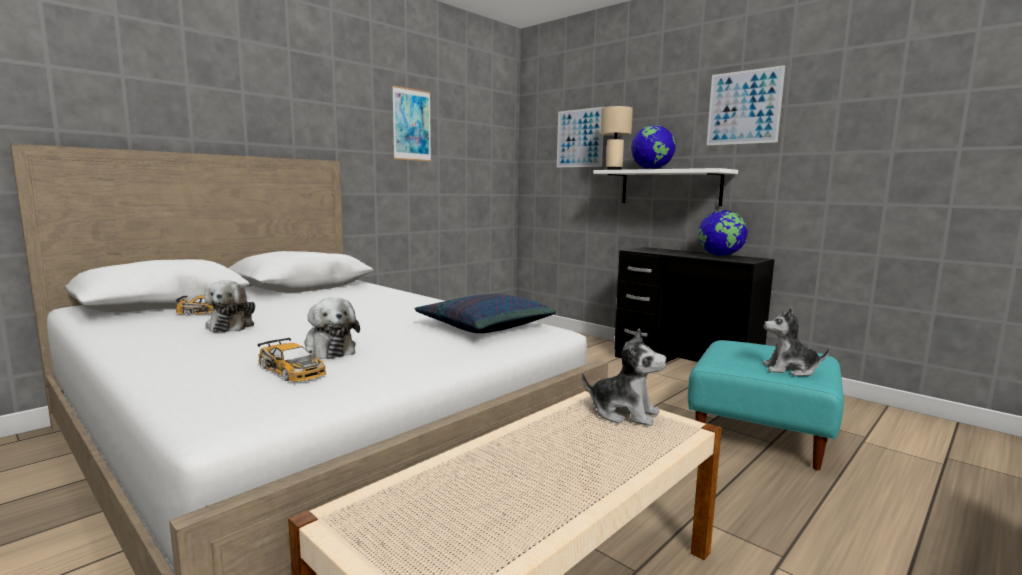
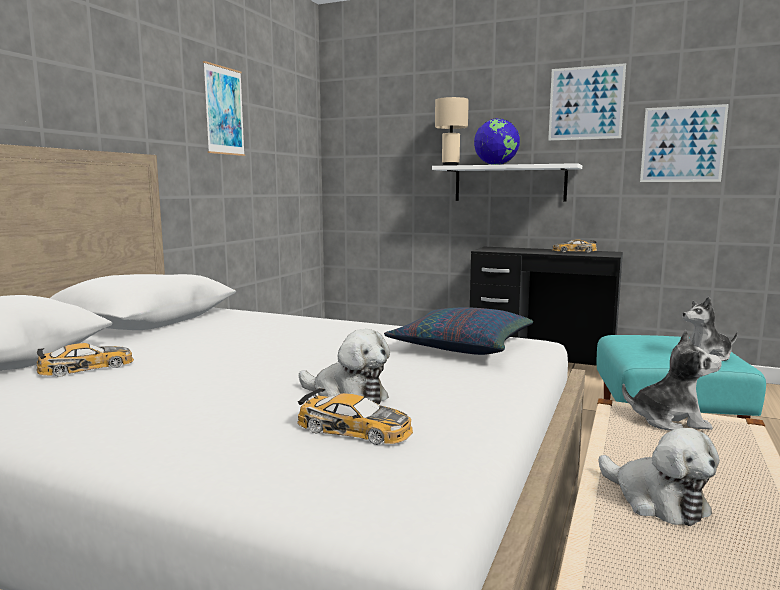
camera: 20 degrees left, 0 degrees up
(232, 325) = (154, 382): plush toy -> plush toy (656, 500)
(579, 138) = (400, 131): picture -> picture (682, 144)
(720, 256) = (573, 251): globe -> toy car

